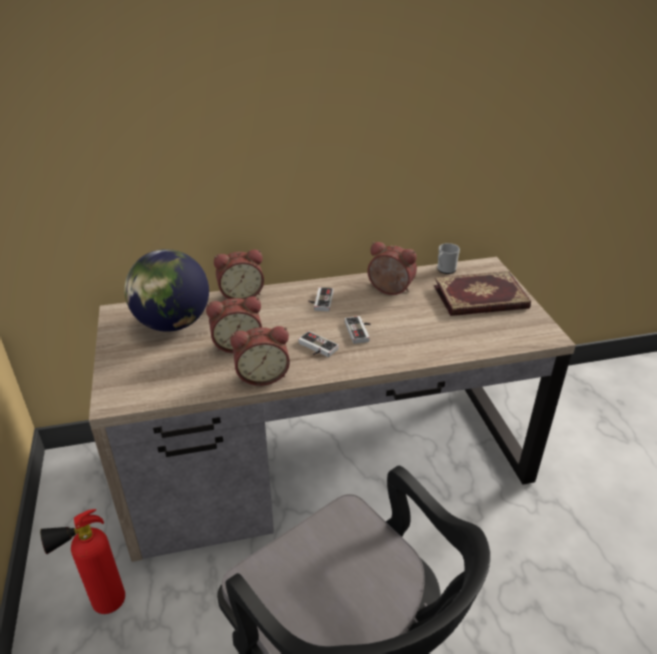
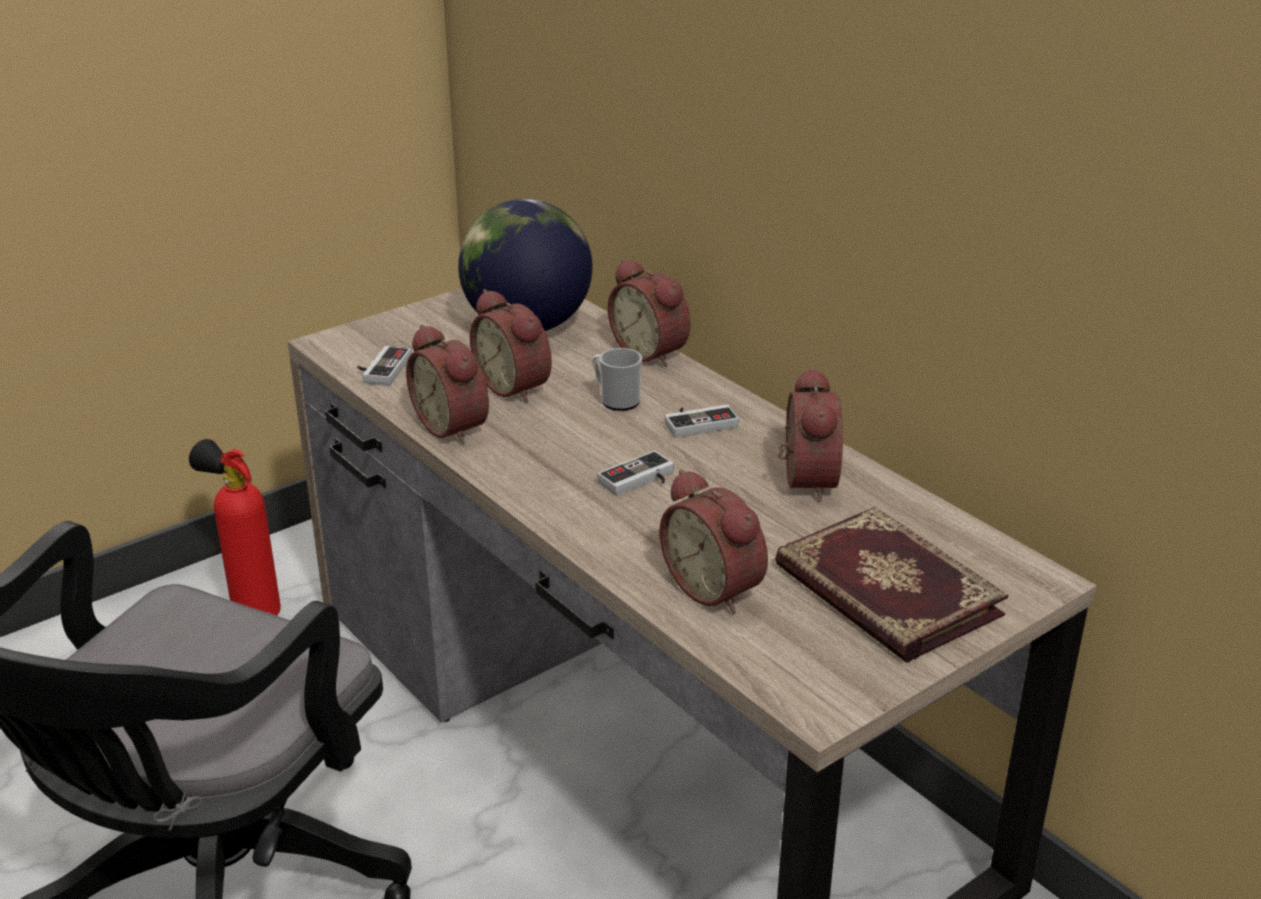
camera: 65 degrees right, 5 degrees down
(315, 348) = (557, 452): game controller -> game controller (381, 369)
(445, 270) = (952, 527): mug -> mug (616, 400)
(458, 336) = (716, 587): none -> alarm clock

